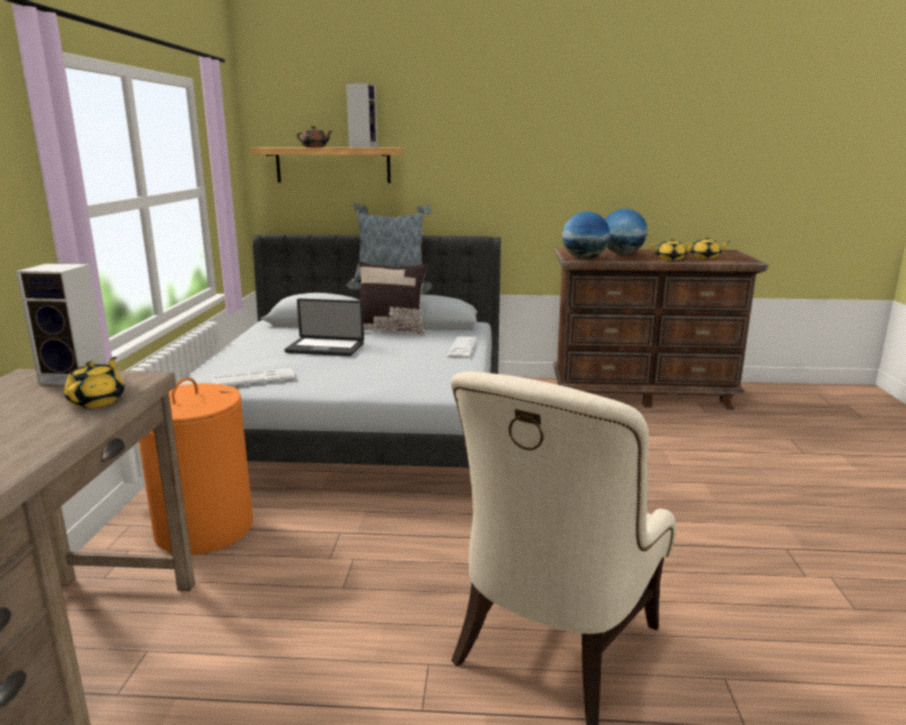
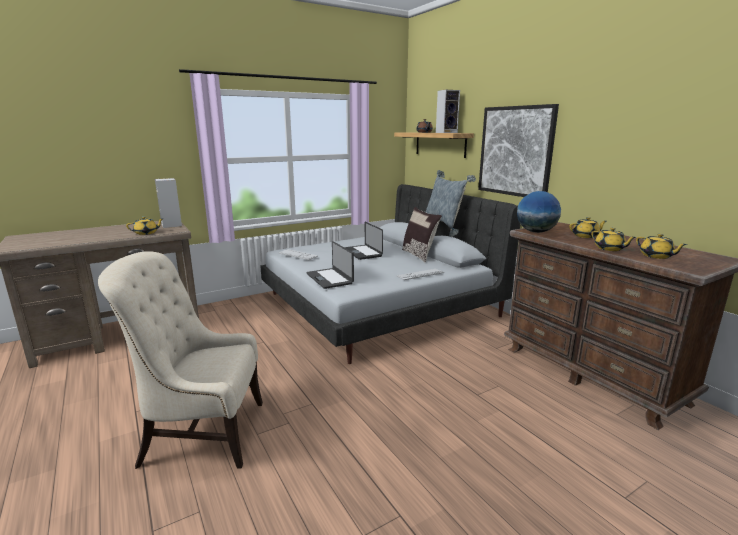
camera: 55 degrees right, 0 degrees up
(204, 528) = (241, 315): orange laundry basket -> none
(394, 385) = (330, 278): none -> laptop
(478, 170) = (515, 151): none -> picture
(621, 254) = (586, 236): globe -> yellow teapot

